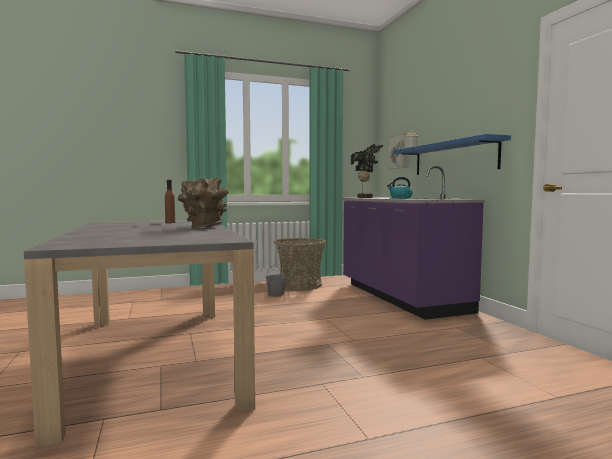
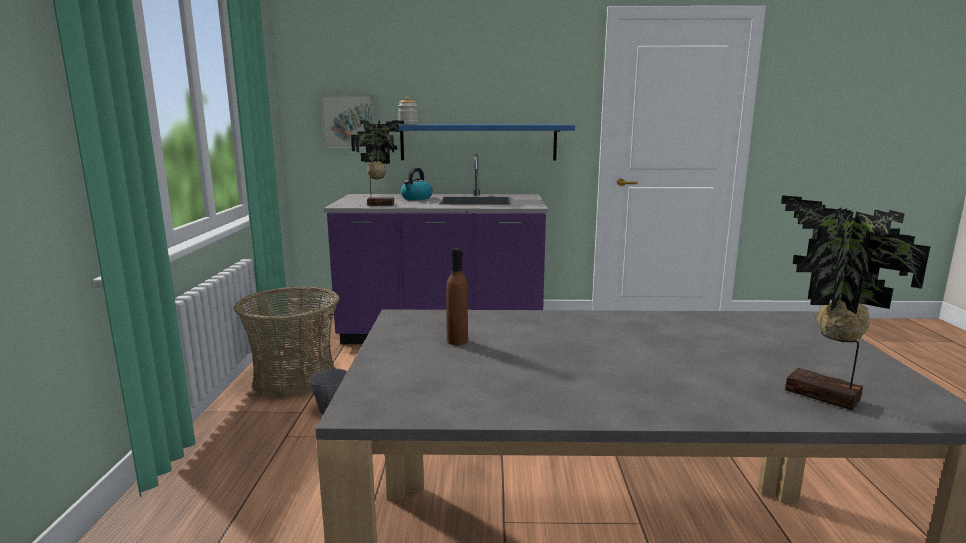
camera: 70 degrees left, 10 degrees up
(89, 238) = (822, 397): none -> potted plant
(204, 227) = (599, 321): brown vase -> none

